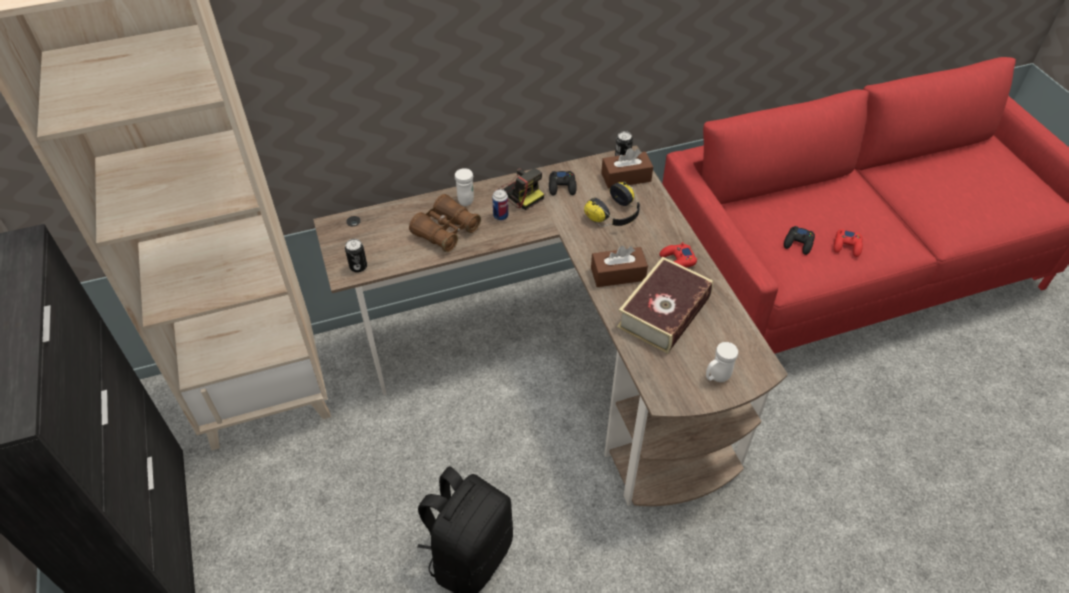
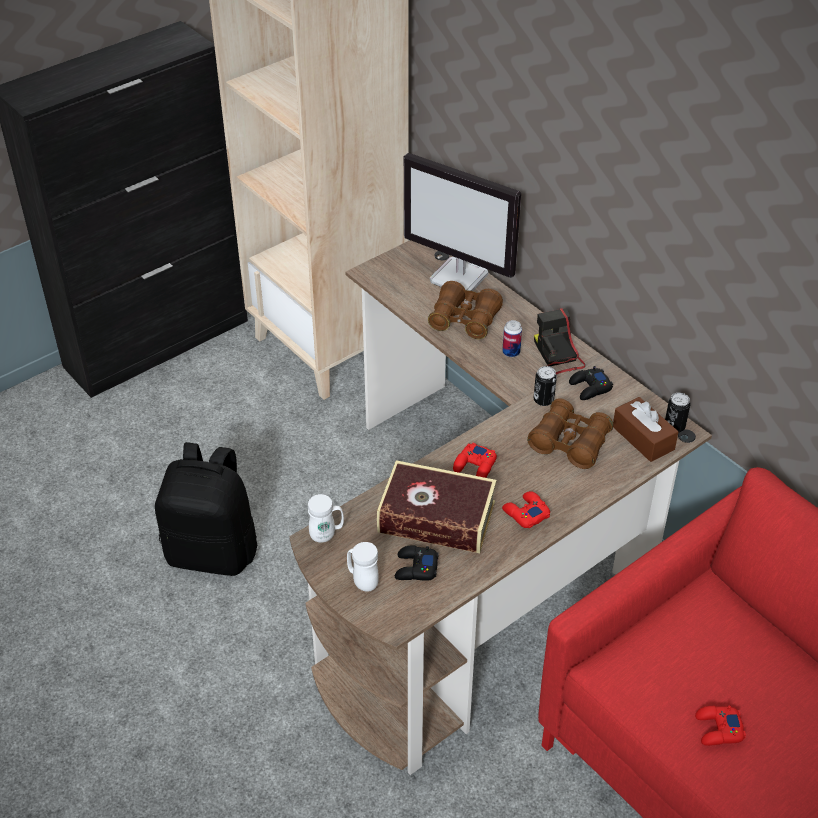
camera: 70 degrees right, 5 degrees down
(358, 267) = (383, 278): can -> can (543, 400)
(392, 218) = (460, 278): none -> monitor
(466, 198) = (522, 320): white mug -> white mug (327, 534)
(519, 193) = (556, 357): camera -> camera turned 135 degrees clockwise
(615, 215) = (569, 443): headphones -> brown binoculars
(618, 274) = (475, 466): brown tissue box -> red game controller
(798, 243) = (687, 670): black game controller -> black game controller (415, 568)

